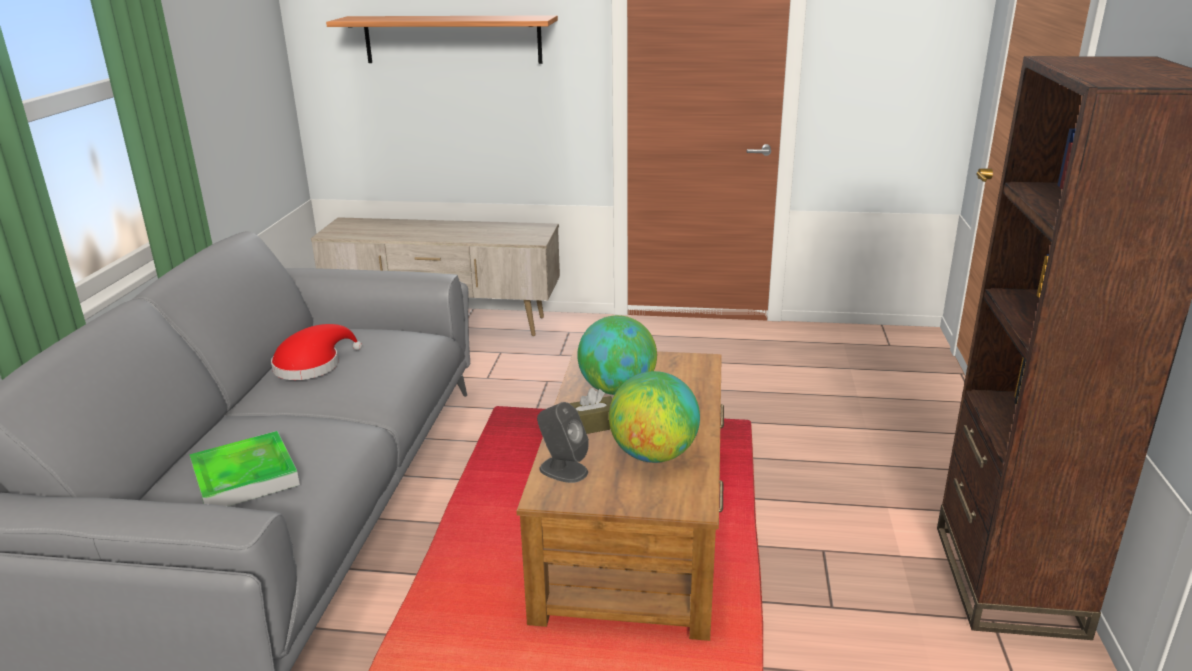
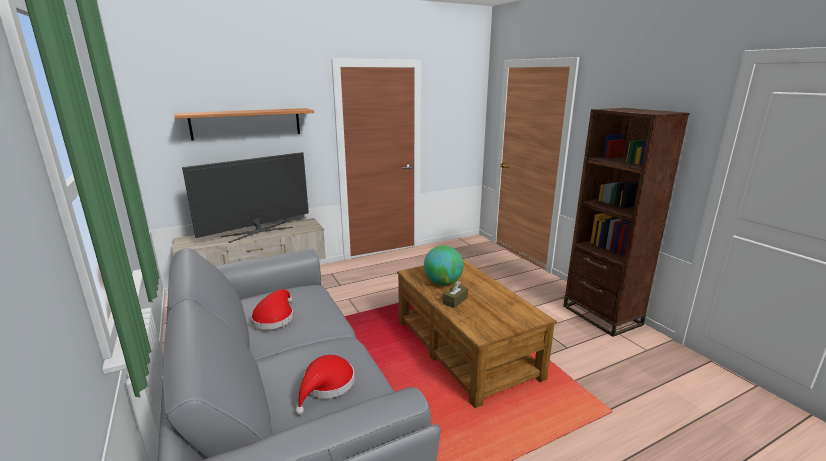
camera: 35 degrees left, 5 degrees down
(245, 476) = (326, 386): tray -> red hat
(448, 230) = (258, 232): none -> television
(563, 470) = (472, 322): grey speaker -> none
(653, 455) = (496, 304): globe -> none

